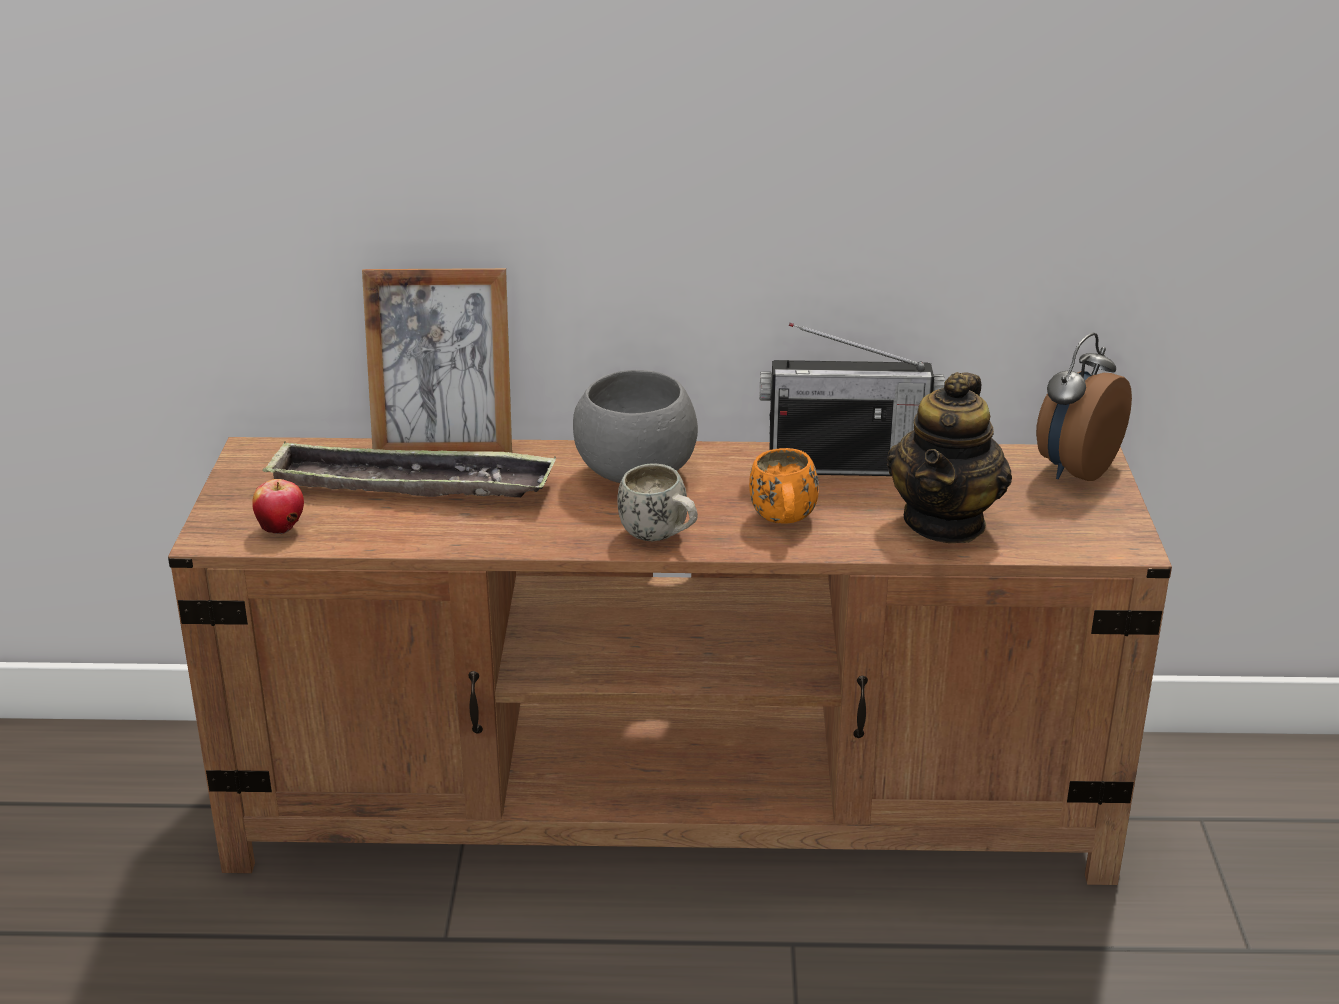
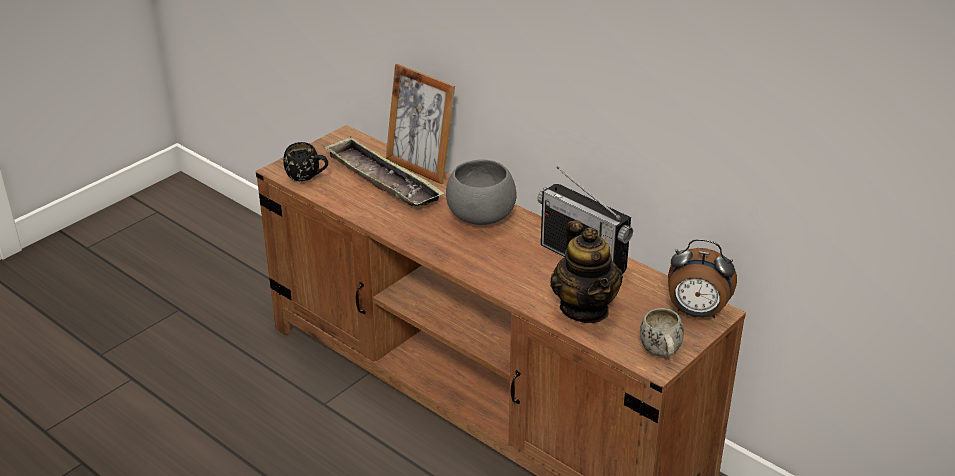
camera: 40 degrees right, 5 degrees up
(281, 529) = (308, 178): apple -> black mug
(661, 537) = (447, 253): white mug -> white mug (662, 354)
(784, 522) = (510, 272): orange mug -> none
(945, 522) = (585, 308): teapot -> teapot turned 75 degrees counterclockwise
(1073, 469) = (696, 313): alarm clock -> alarm clock turned 150 degrees counterclockwise

